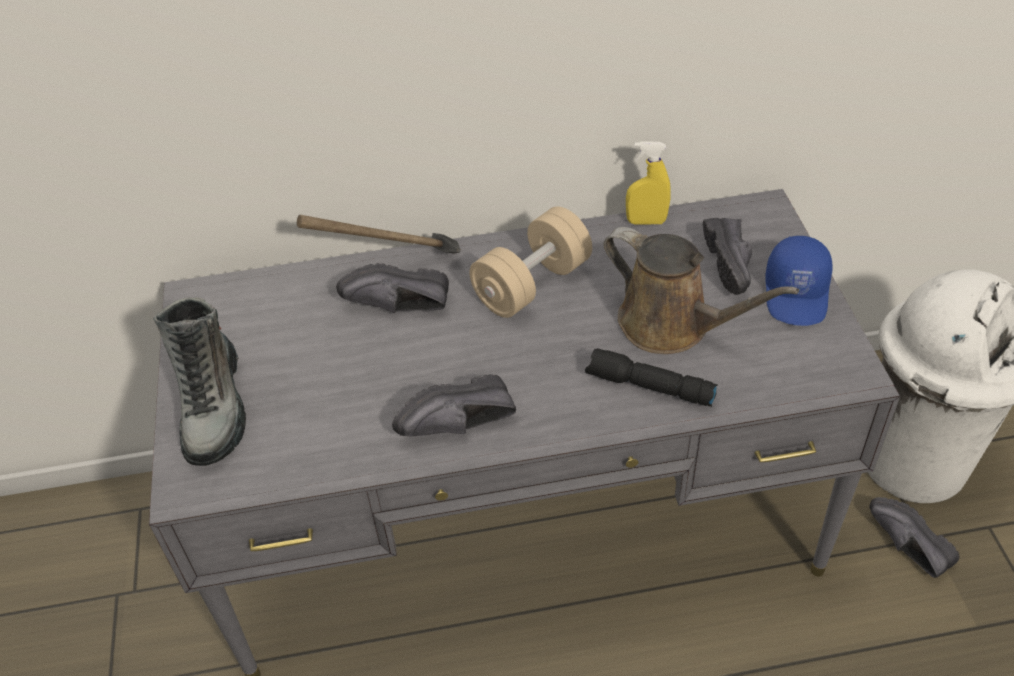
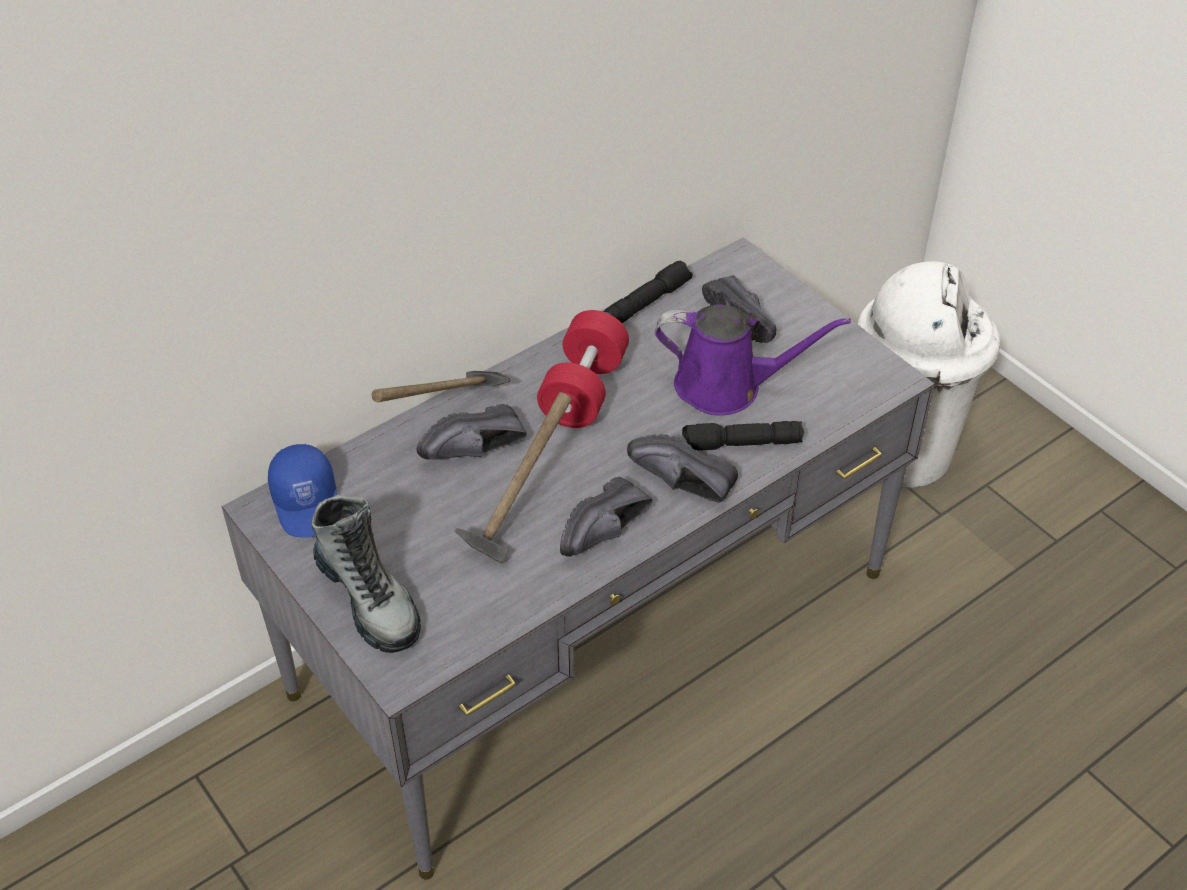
camera: 30 degrees left, 0 degrees up
(392, 379) = (518, 515): none -> hammer
(532, 284) = (583, 390): beige dumbbell -> red dumbbell
(646, 221) = (646, 302): yellow spray bottle -> black flashlight
(672, 325) = (727, 386): brown watering can -> purple watering can
(797, 294) = (811, 326): blue cap -> blue cap (308, 502)
(905, 548) = (931, 528): black shoe -> black shoe (679, 485)

